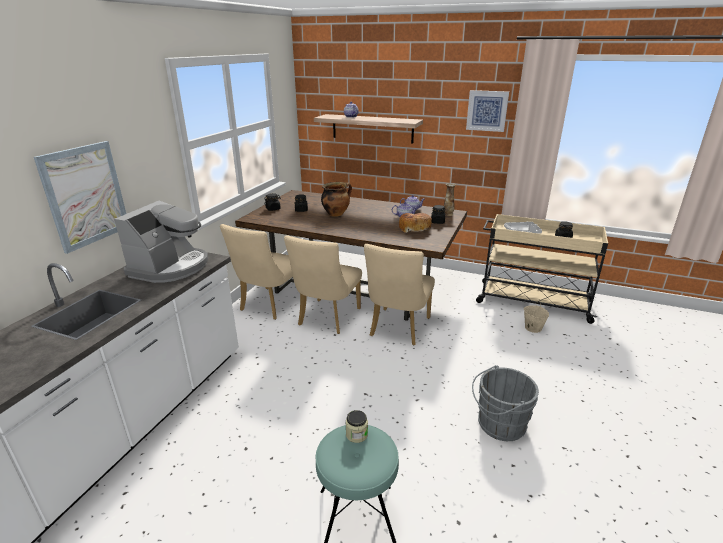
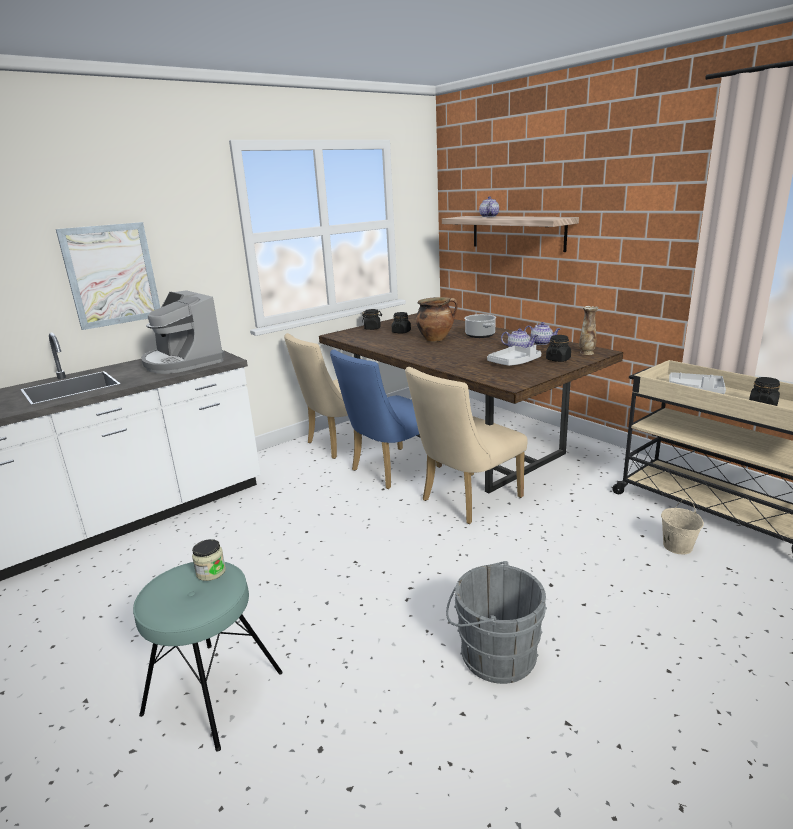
camera: 30 degrees right, 5 degrees down
(171, 267) = (182, 362): coffee machine -> coffee machine turned 90 degrees clockwise
(327, 319) = (390, 470): beige chair -> blue chair
(363, 207) = (479, 335): none -> cooking pot
(414, 228) = (514, 362): bread -> grey tray
(487, 110) = (667, 198): picture -> none

